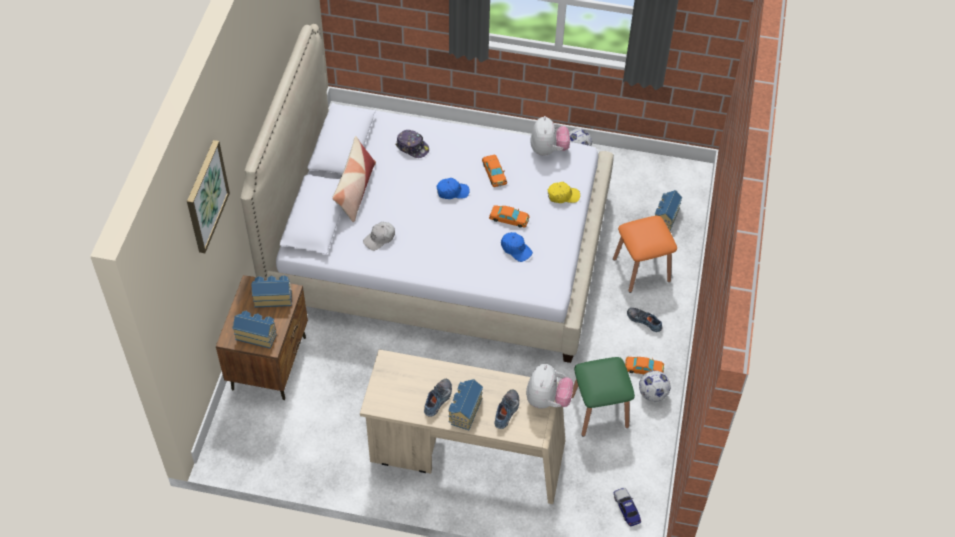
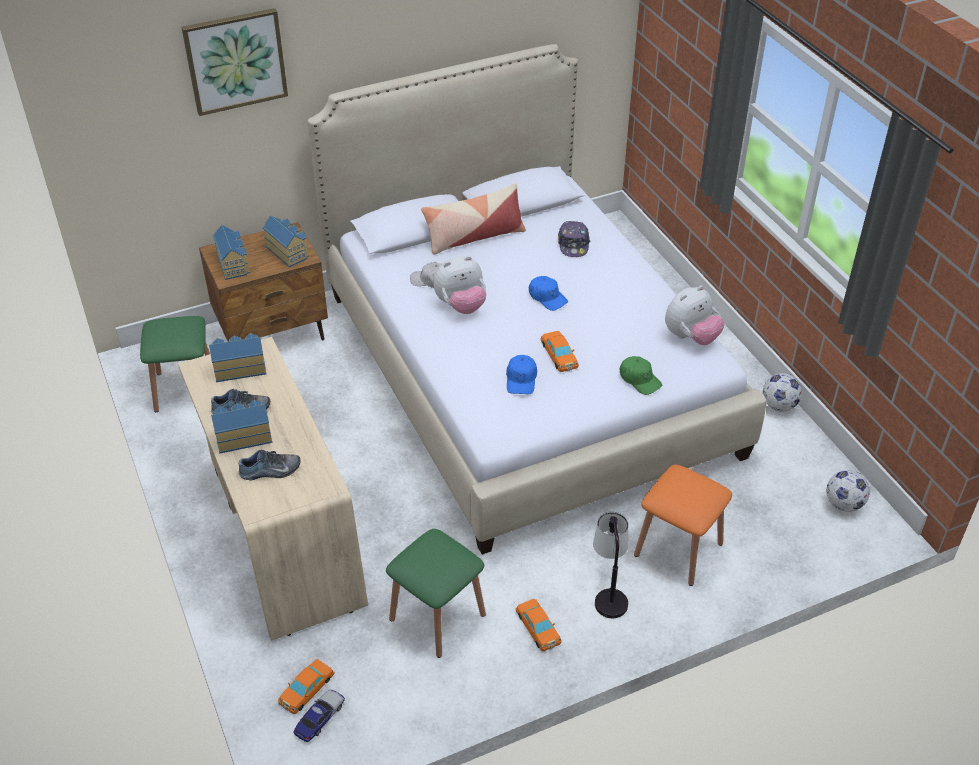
camera: 55 degrees right, 10 degrees down
(280, 444) = (185, 389): none -> green stool
(494, 173) = (609, 314): orange toy car -> orange toy car (306, 689)
(547, 399) = (315, 497): plush toy -> plush toy (461, 306)
(563, 196) = (639, 379): yellow cap -> green cap
(644, 320) = (608, 591): shoe -> table lamp
(653, 394) = (508, 656): football -> football (844, 504)
(665, 217) = (779, 530): toy house -> toy house (239, 368)

